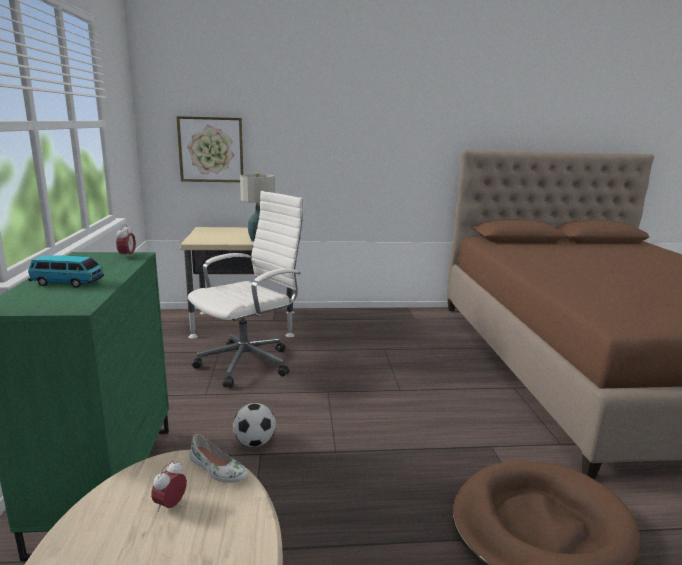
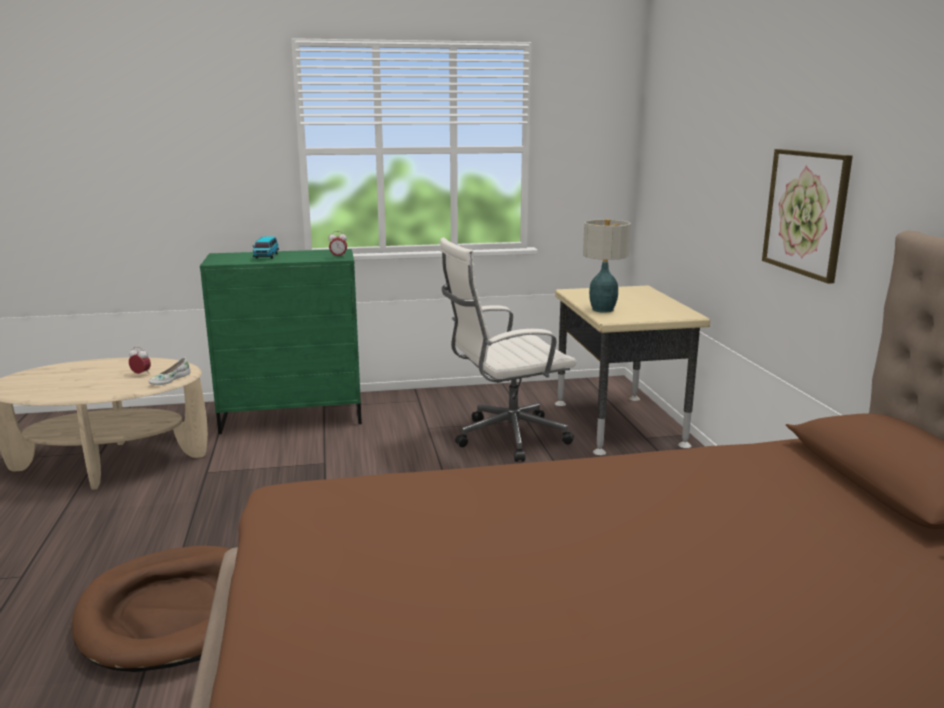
camera: 85 degrees right, 0 degrees up
(211, 149) = (673, 186): picture -> picture (806, 212)
(249, 362) = (506, 438): white office chair -> white office chair turned 120 degrees clockwise
(255, 442) = (342, 459): football -> none

